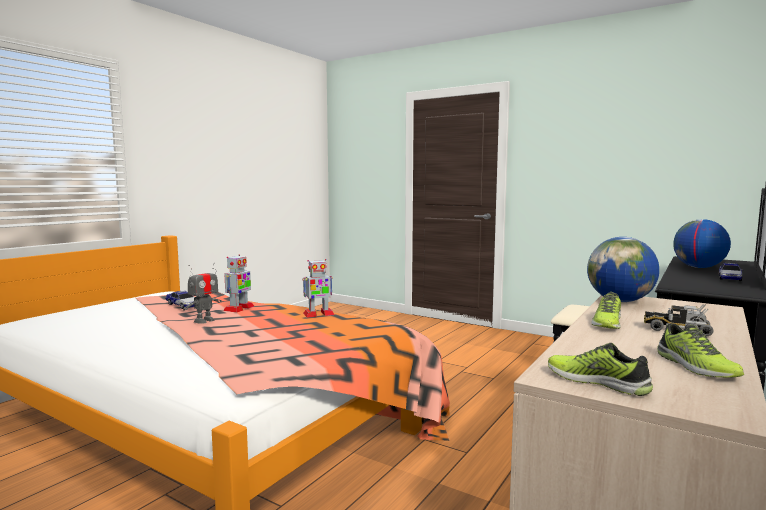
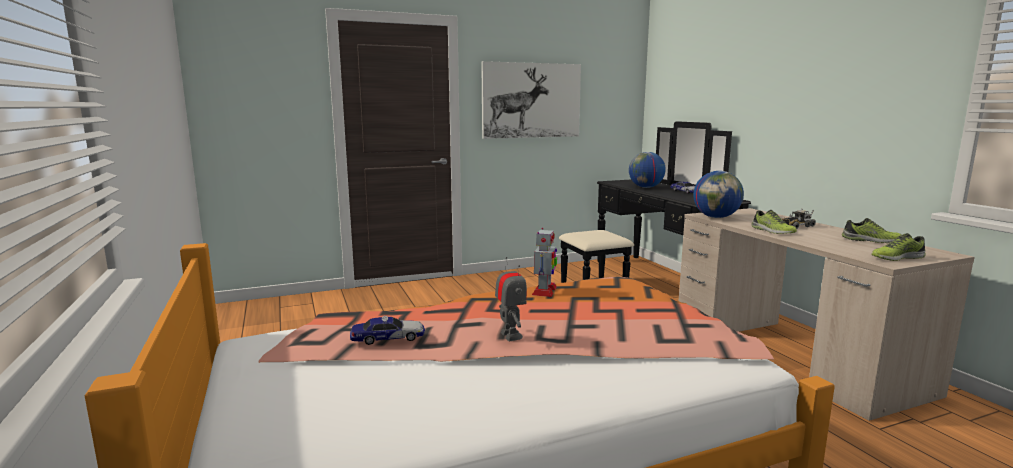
camera: 55 degrees left, 5 degrees up
(239, 308) = (474, 313): toy robot -> none
(587, 157) = (531, 100): none -> picture

